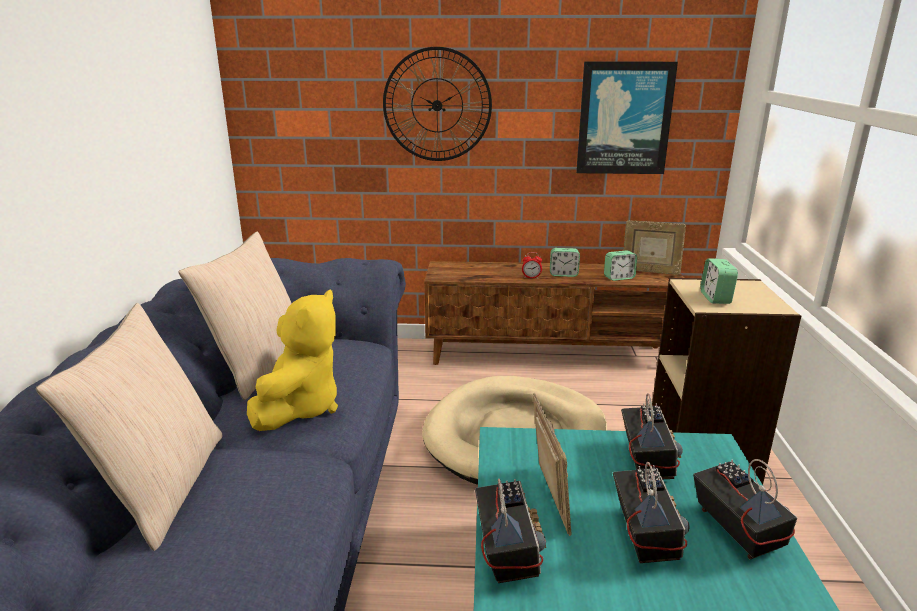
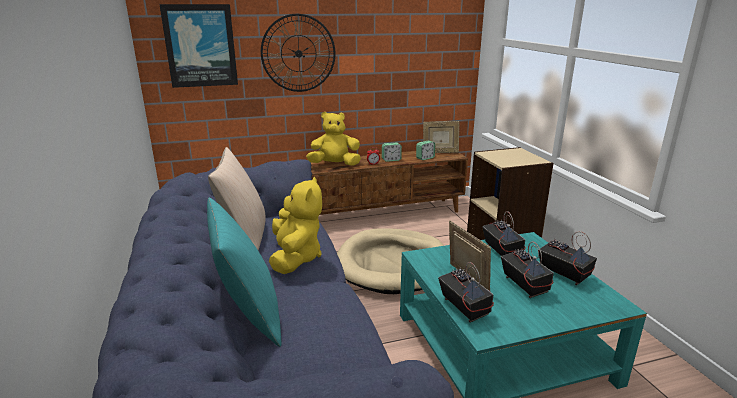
camera: 20 degrees left, 0 degrees up
(163, 487) = (249, 315): beige pillow -> turquoise pillow
(474, 272) = (334, 165): none -> yellow plush toy
(624, 119) = (417, 57): picture -> picture (200, 46)
(715, 298) = (506, 159): alarm clock -> none

